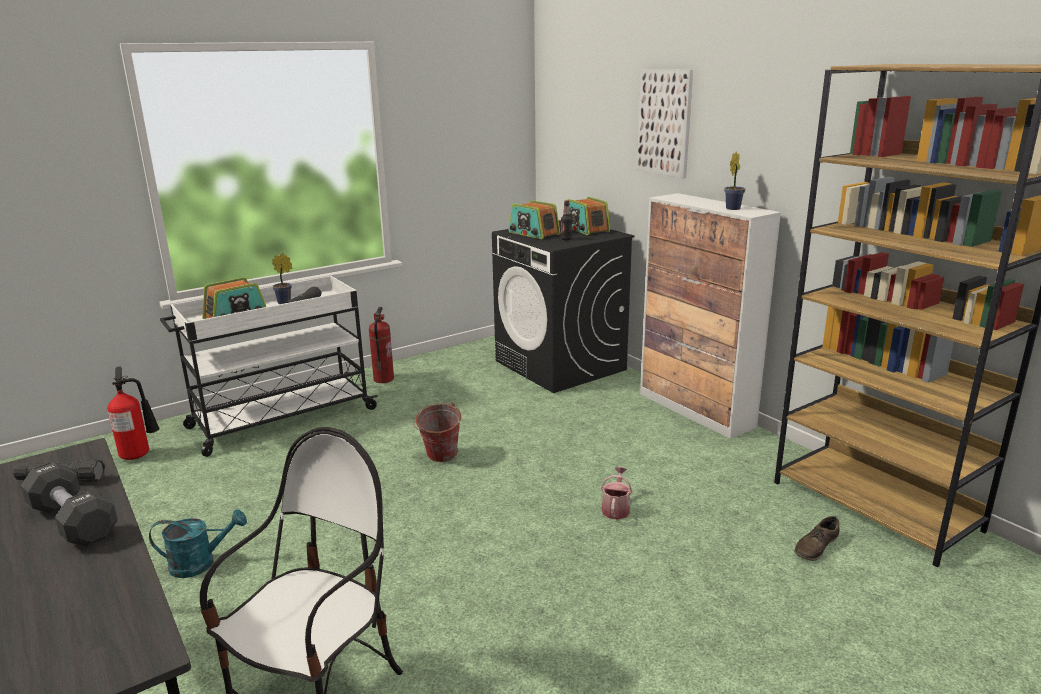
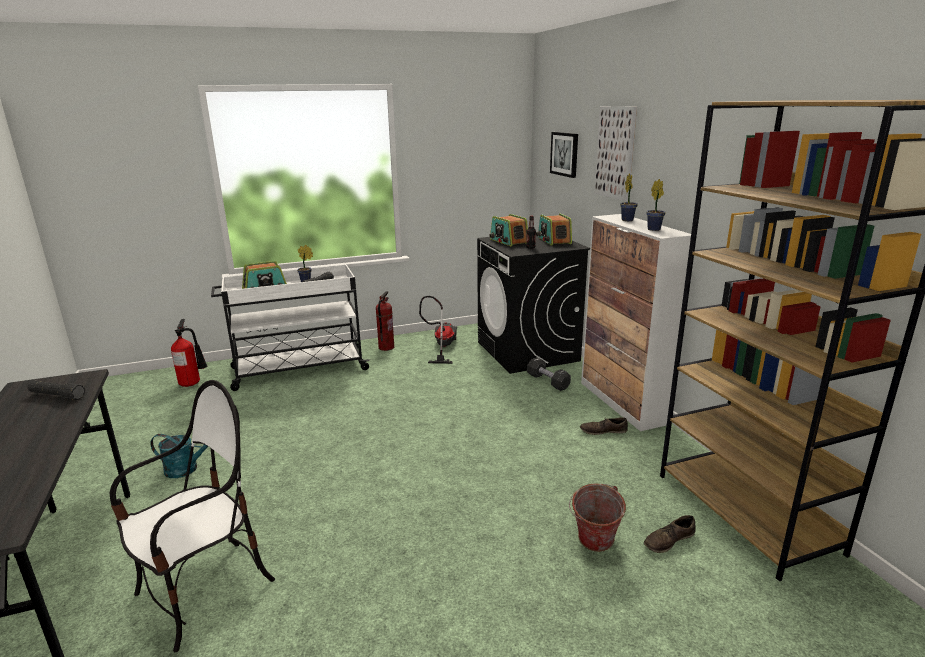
camera: 15 degrees right, 0 degrees up
(73, 522) = (40, 427): black dumbbell -> black dumbbell (548, 381)
(439, 458) = (393, 415): bucket -> bucket (593, 545)
(453, 370) = (441, 346): none -> vacuum cleaner
(589, 126) = (565, 154): none -> picture
(616, 508) = (509, 477): watering can -> none
(691, 443) = (603, 431): none -> brown shoe
(693, 199) = (628, 220): none -> potted plant

